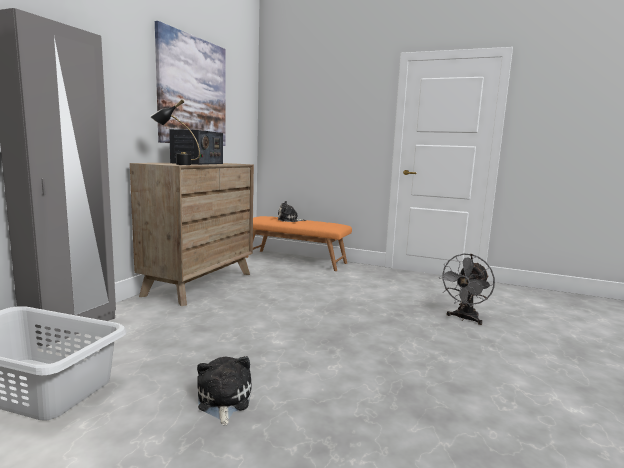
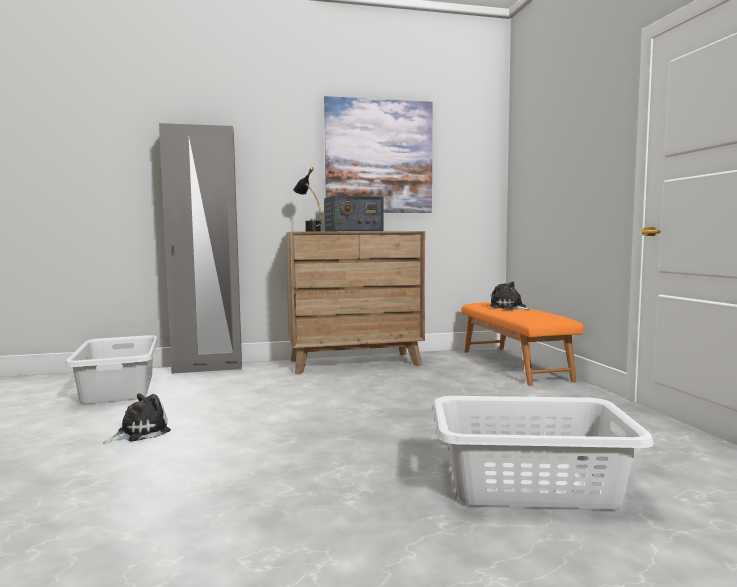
camera: 55 degrees right, 5 degrees down
(464, 319) = (531, 485): grey fan -> grey laundry basket

